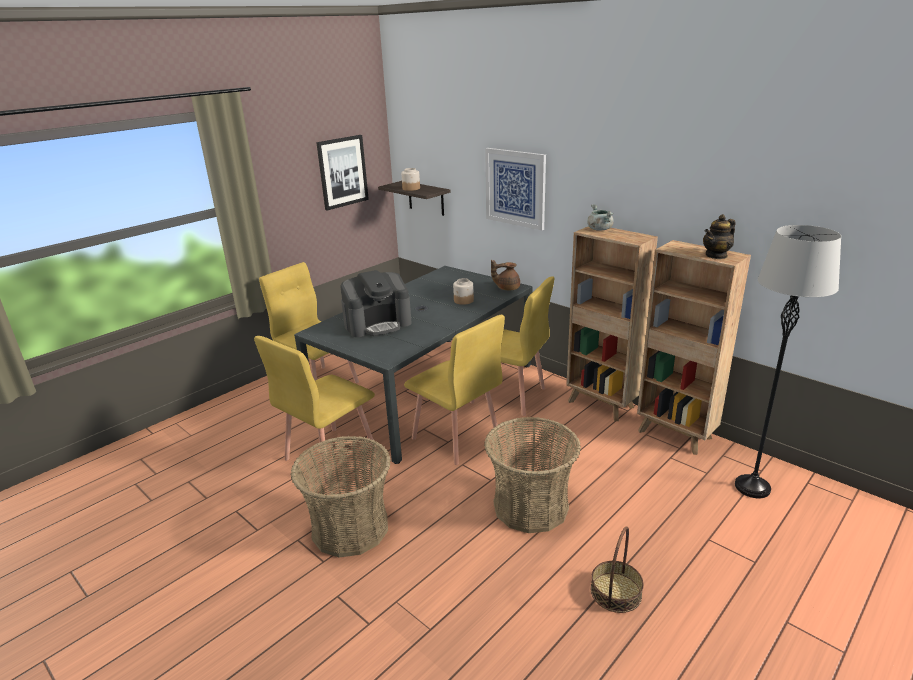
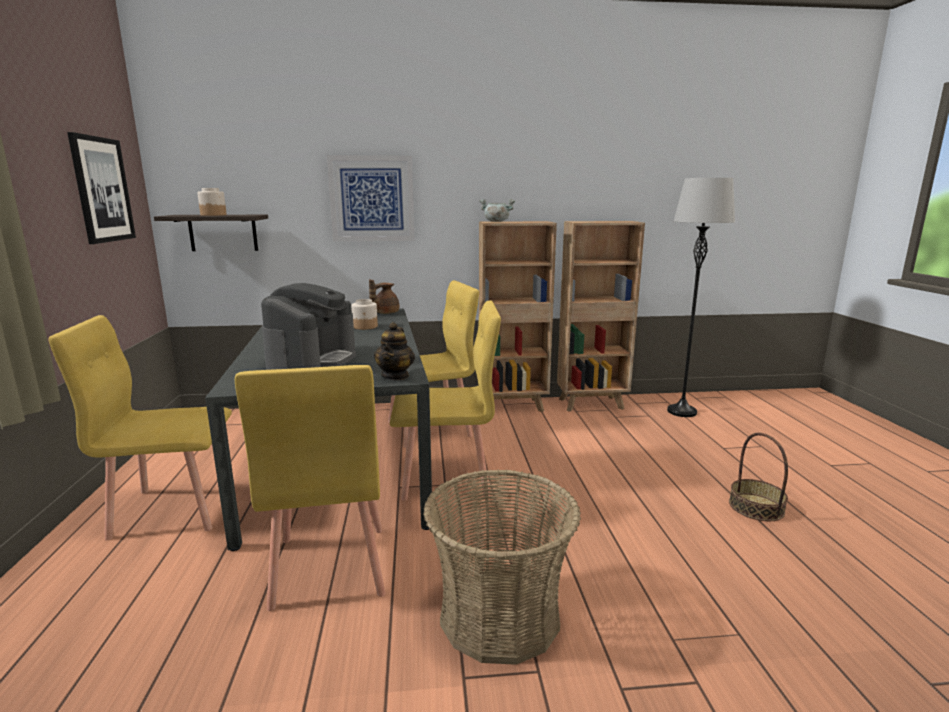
camera: 50 degrees left, 10 degrees down
(530, 506) = (604, 491): basket -> none
(716, 255) = (618, 221): teapot -> teapot (395, 376)

